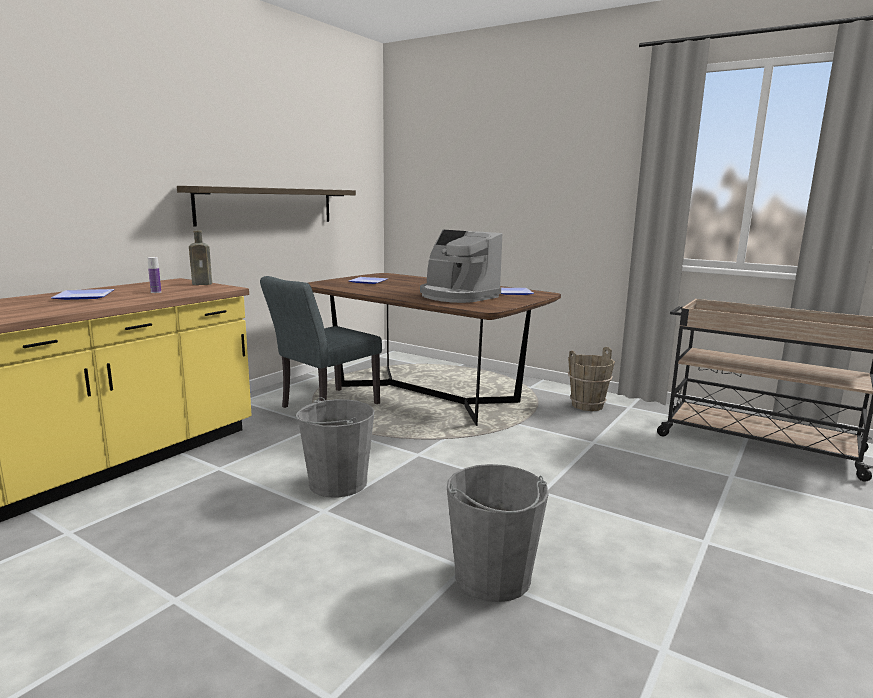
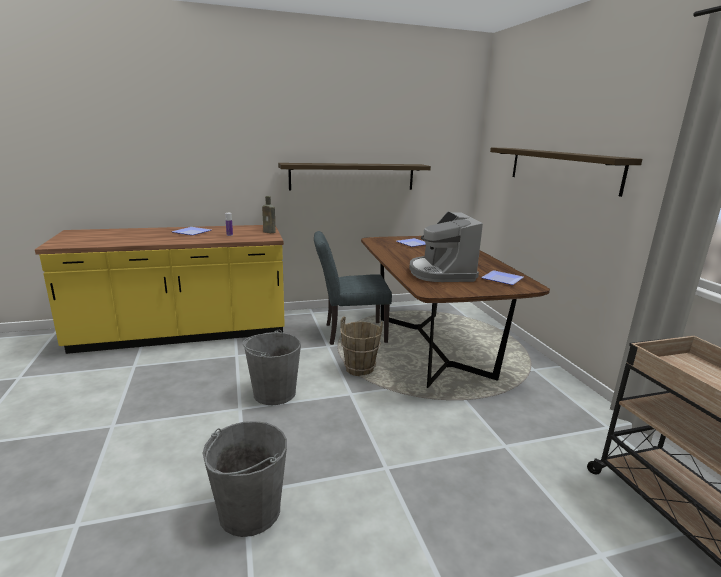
camera: 40 degrees right, 5 degrees up
(511, 183) = (561, 169): none -> shelf
(587, 405) = (561, 408): brown bucket -> brown bucket (359, 369)

